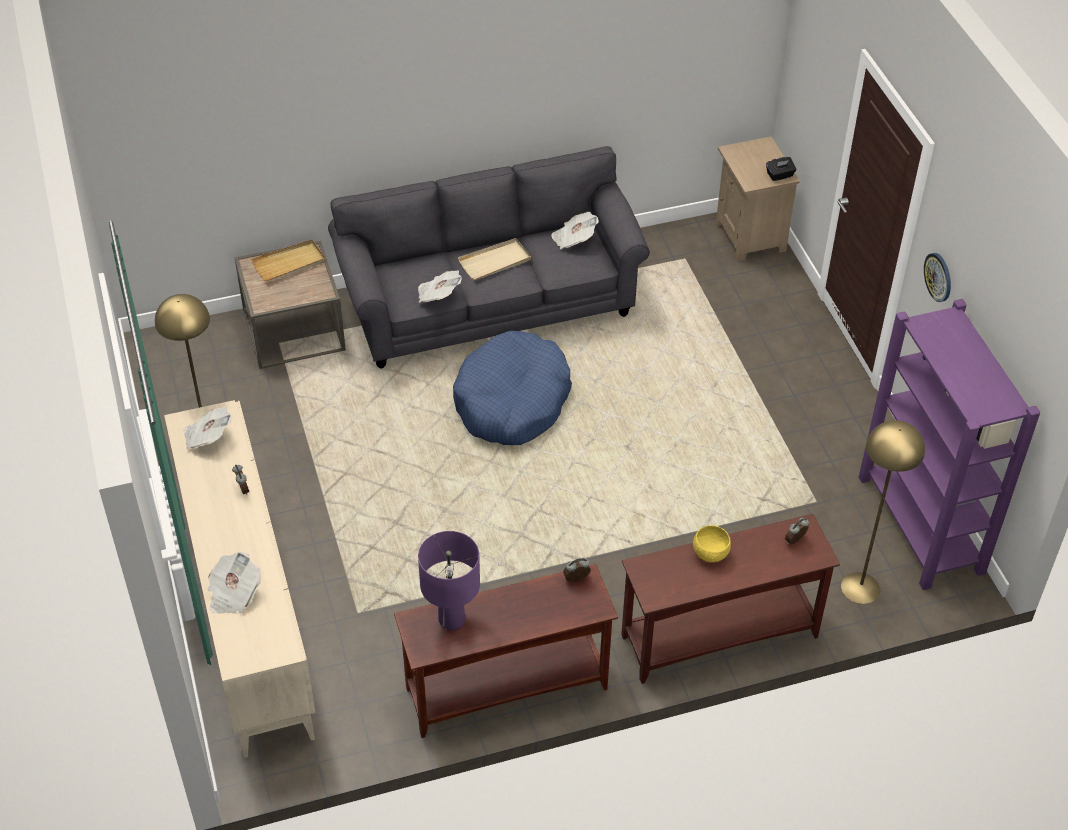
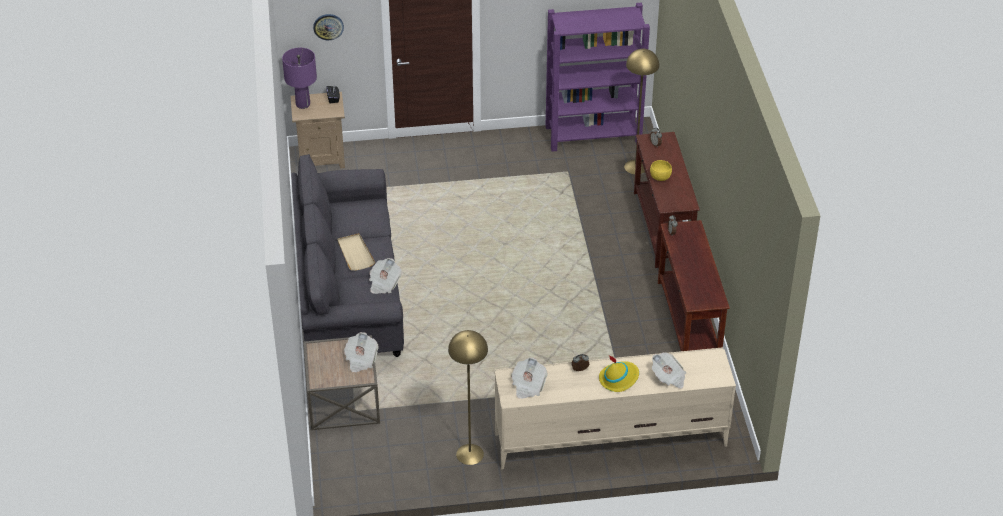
camera: 80 degrees left, 5 degrees down
(228, 535) = (619, 378): none -> yellow hat
(289, 263) = (324, 360): beige tray -> none
(452, 620) = (695, 287): purple table lamp -> purple table lamp (302, 104)
(512, 401) = (449, 292): blue dog bed -> none
(574, 239) = (346, 211): newspaper -> newspaper (360, 360)
(938, 277) = (518, 19): wall clock -> wall clock (328, 26)

